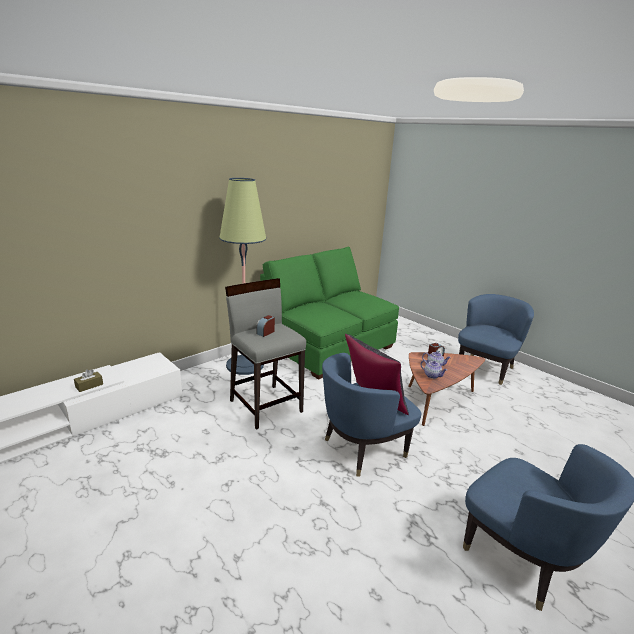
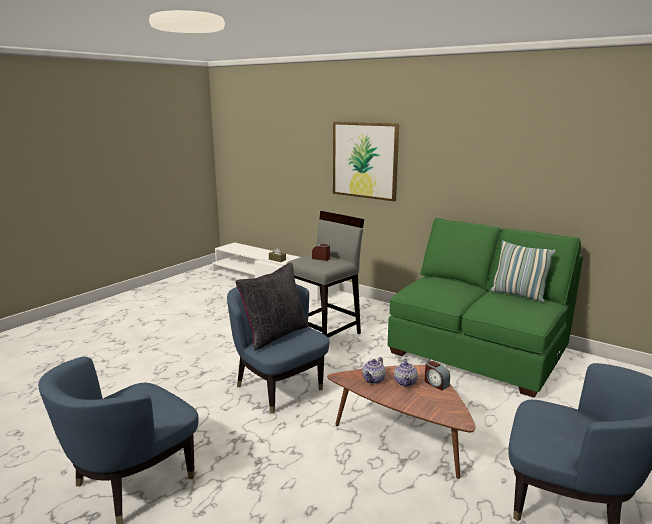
camera: 80 degrees right, 5 degrees down
(175, 222) = (365, 160): none -> picture
(245, 365) = (388, 315): floor lamp -> none
(345, 295) = (517, 295): none -> pillow

